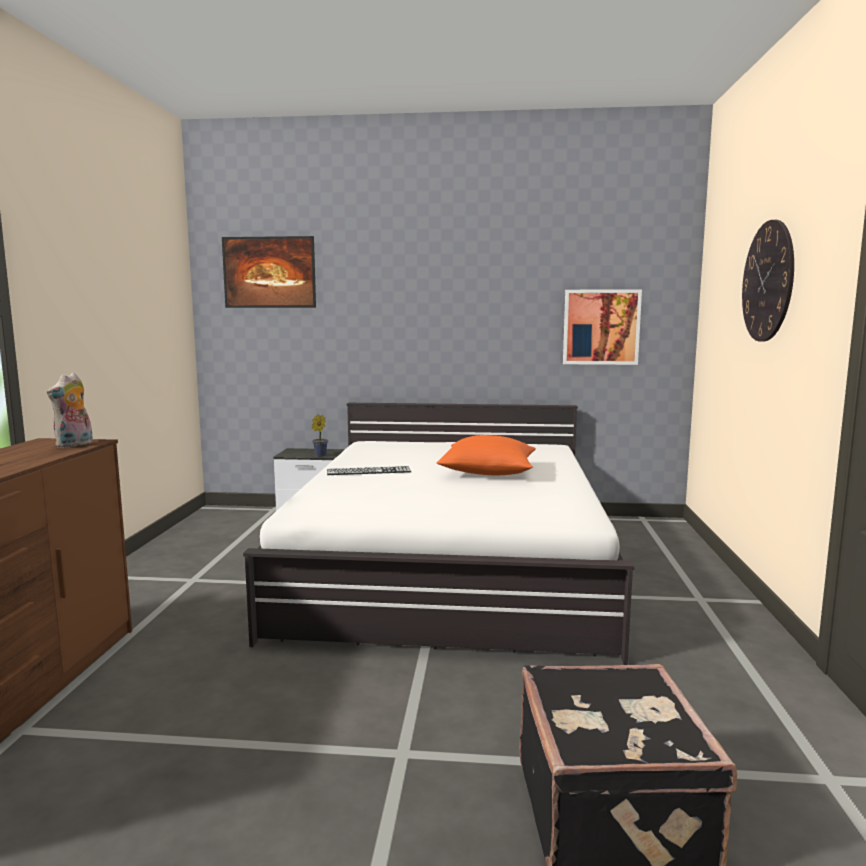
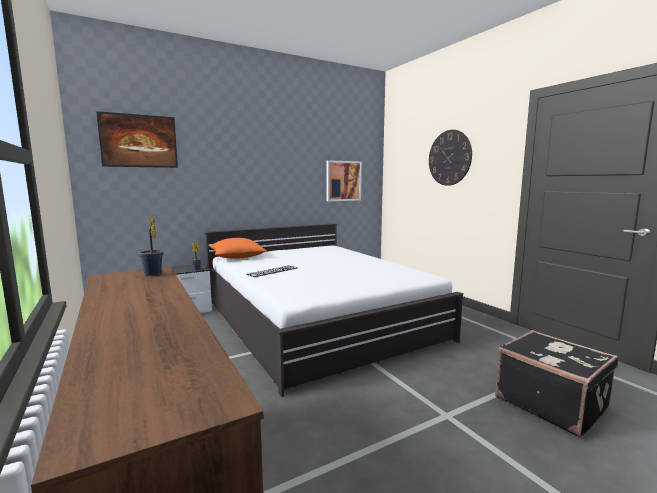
camera: 35 degrees left, 0 degrees up
(75, 445) = (152, 274): plush toy -> potted plant
(488, 472) = (335, 262): orange pillow -> orange pillow (237, 257)

